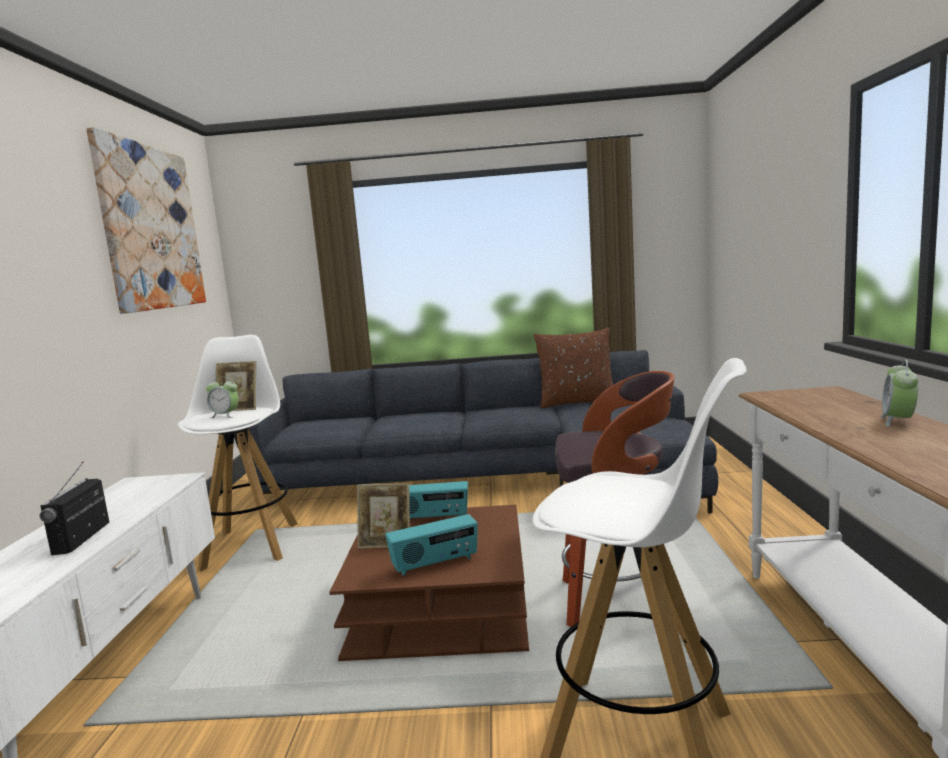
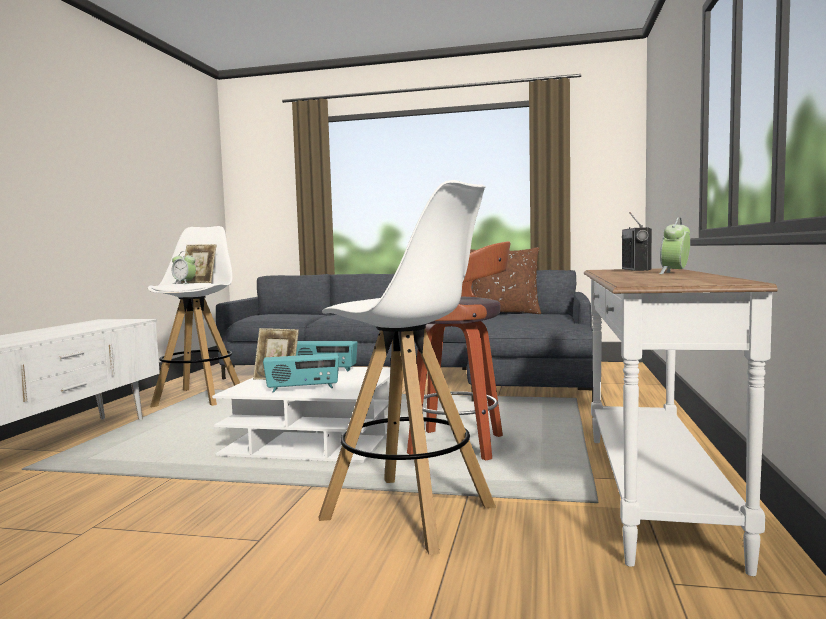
camera: 10 degrees right, 5 degrees down
(82, 538) = (42, 335): radio -> radio (635, 269)
(151, 228) = (157, 142): picture -> none
(441, 606) = (317, 437): brown coffee table -> white coffee table

